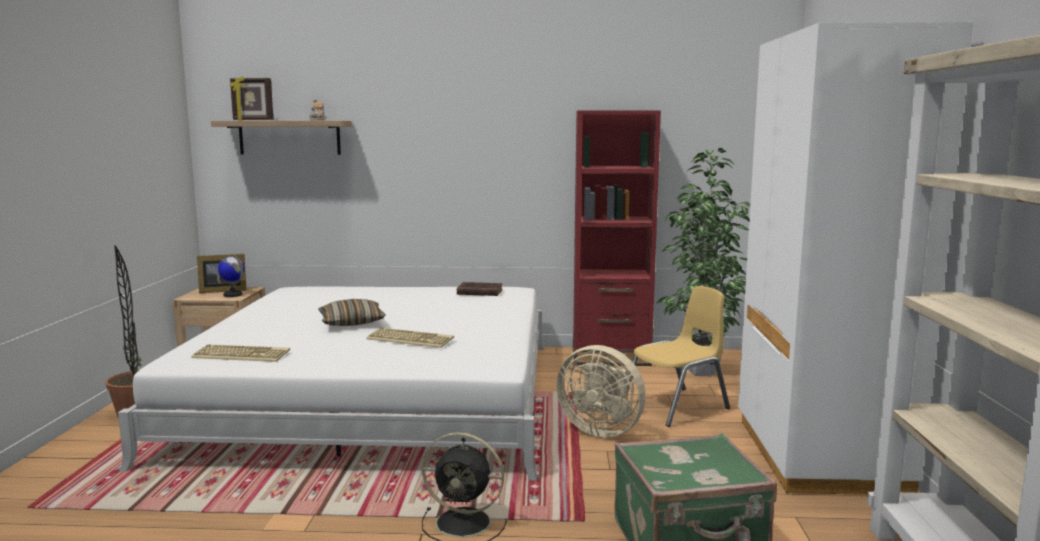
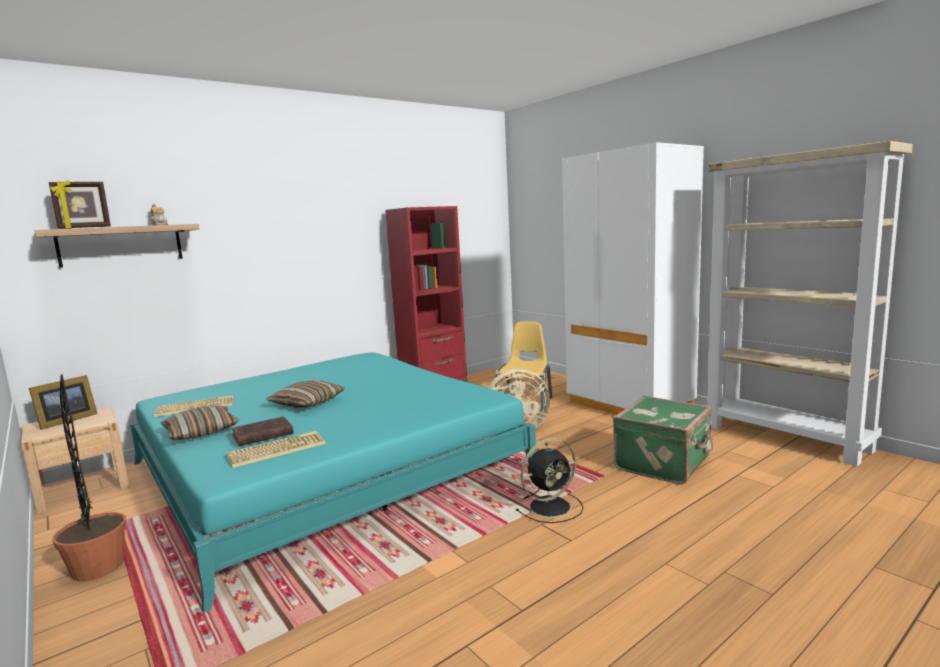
camera: 40 degrees left, 0 degrees up
(232, 295) = (92, 420): globe -> none
(245, 324) = (201, 432): none -> pillow
(377, 397) = (325, 466): white bed -> turquoise bed
(411, 339) = (388, 399): keyboard -> keyboard (196, 407)
(478, 292) = (349, 361): brown book -> brown book (261, 435)
(699, 373) = (500, 385): potted plant -> none

